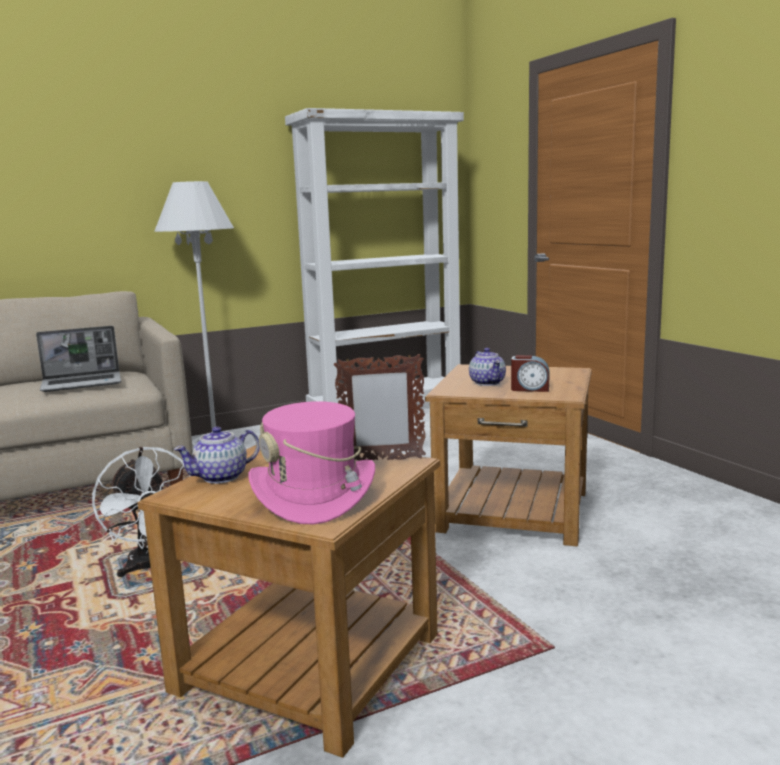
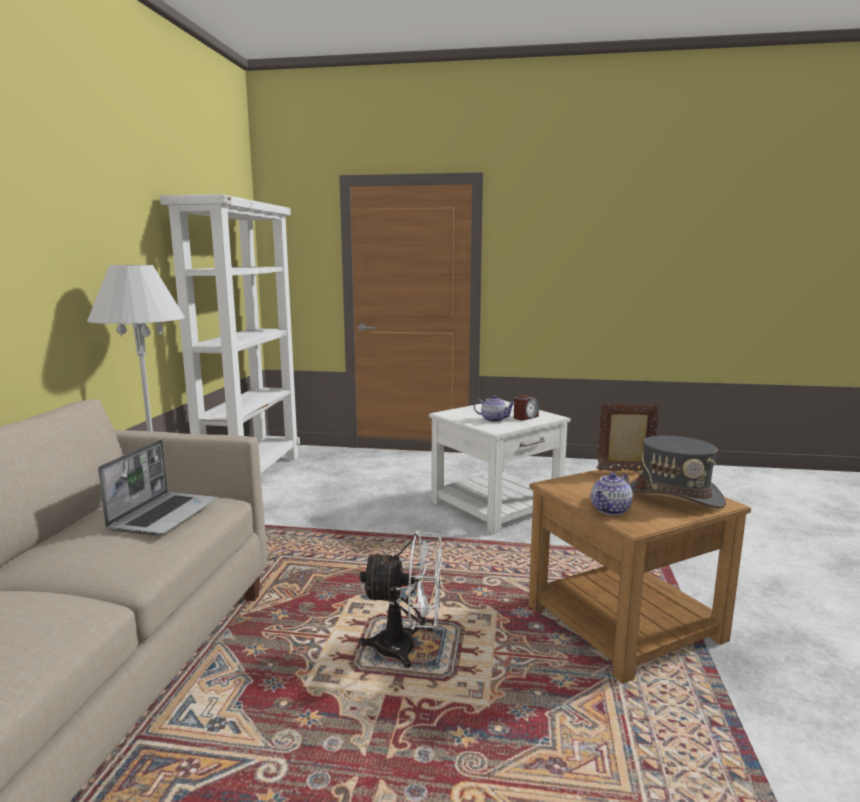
camera: 55 degrees left, 0 degrees up
(222, 477) = (611, 510): teapot -> teapot turned 45 degrees clockwise
(314, 495) = (674, 496): pink hat -> grey hat
(382, 460) = (625, 471): picture frame -> picture frame turned 120 degrees counterclockwise
(513, 511) = (496, 505): brown side table -> white side table

